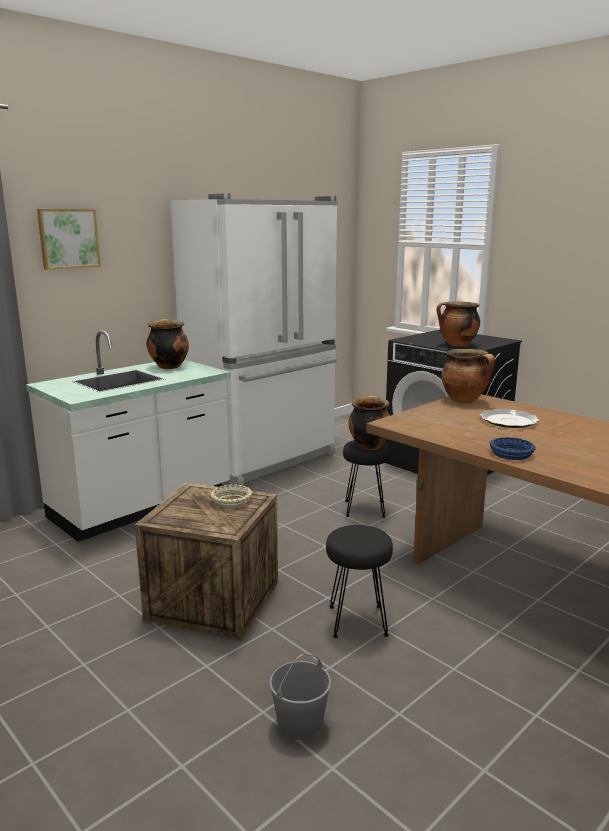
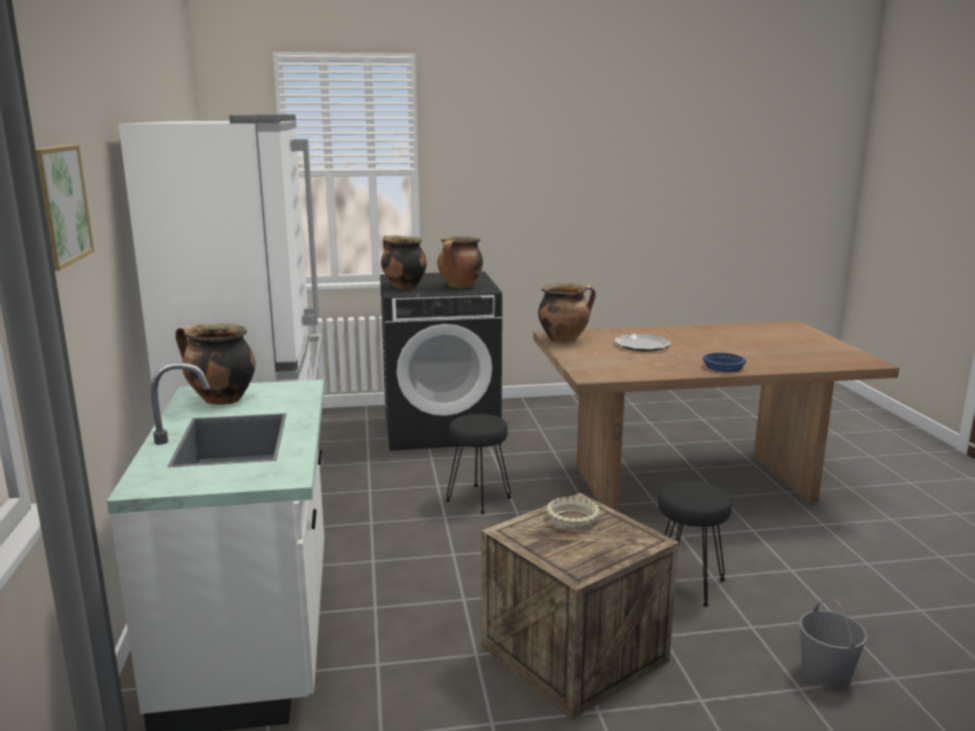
camera: 55 degrees left, 0 degrees up
(369, 446) = (482, 421): cooking pot -> cooking pot (403, 287)

